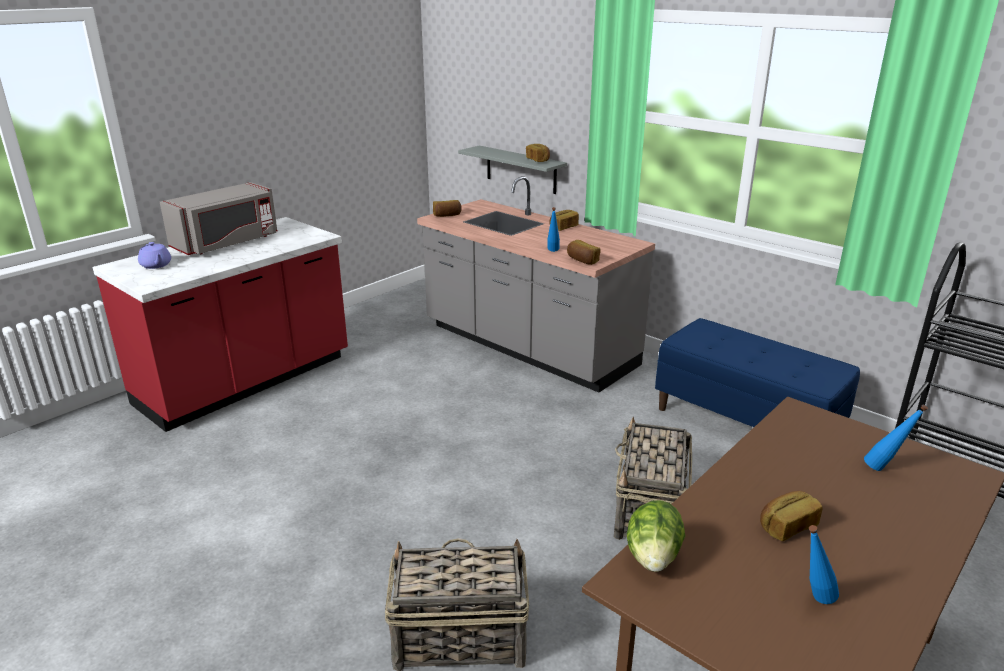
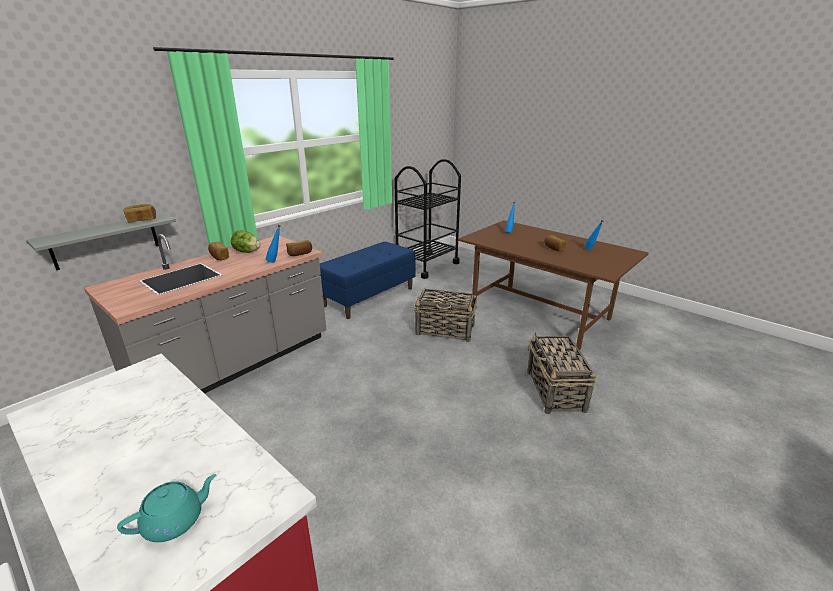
camera: 90 degrees left, 0 degrees up
(156, 265) = (175, 521): purple teapot -> turquoise teapot
(227, 243) = (107, 454): grey microwave -> none
(447, 215) = (126, 302): bread -> none
(653, 557) = (587, 268): lettuce -> lettuce (247, 252)

